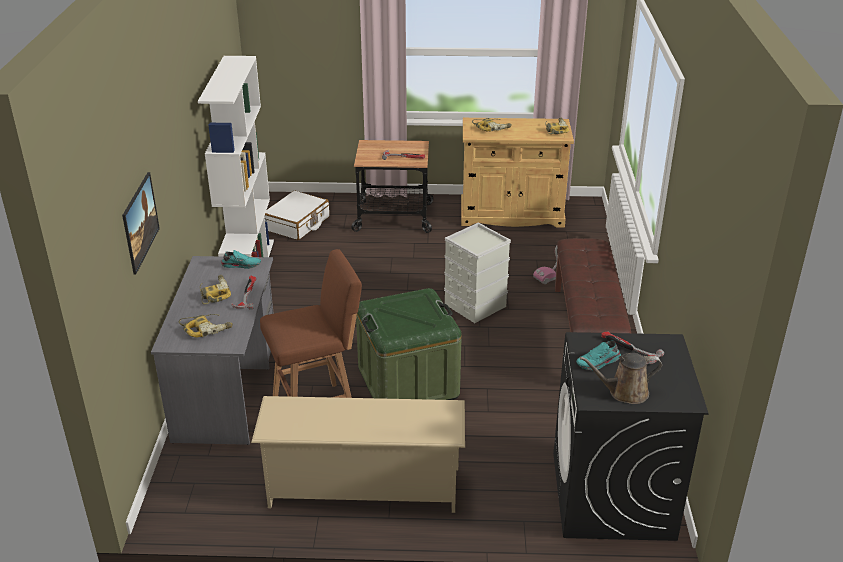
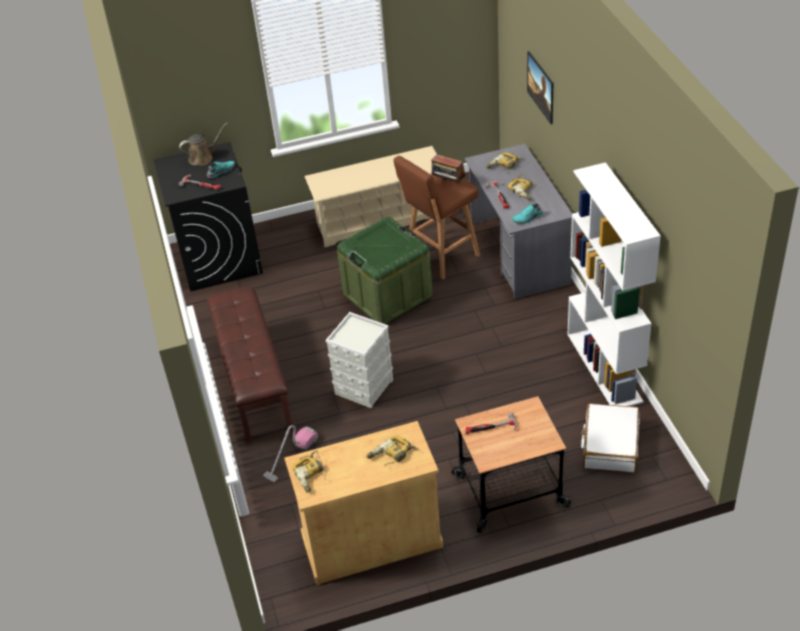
camera: 165 degrees right, 10 degrees up
(291, 325) = (448, 183): none -> radio

